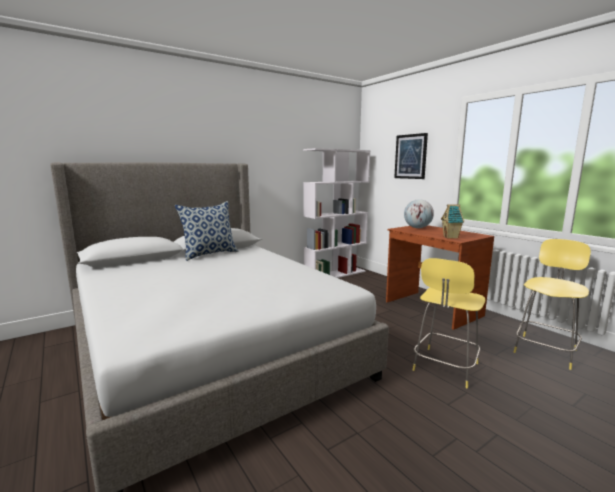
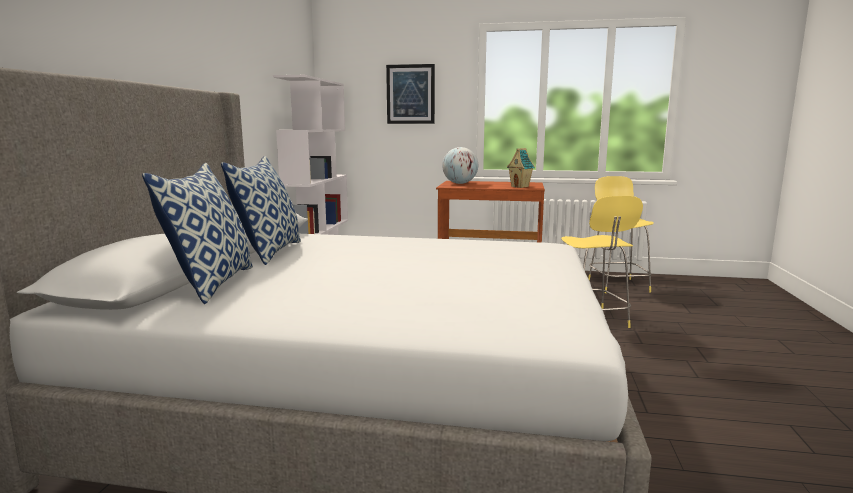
camera: 45 degrees left, 0 degrees up
(144, 264) = (211, 283): none -> pillow

